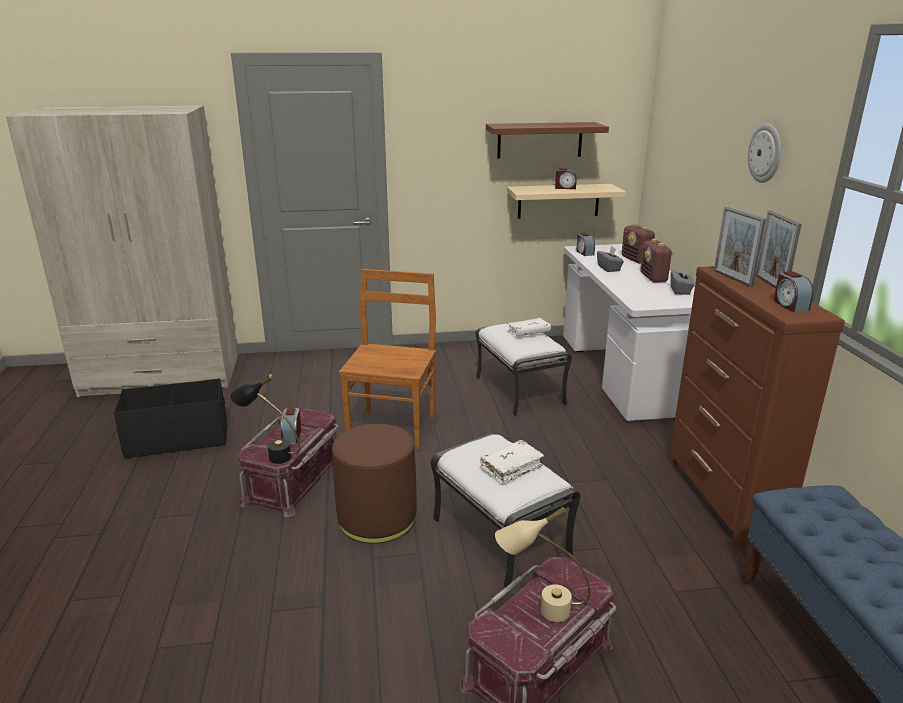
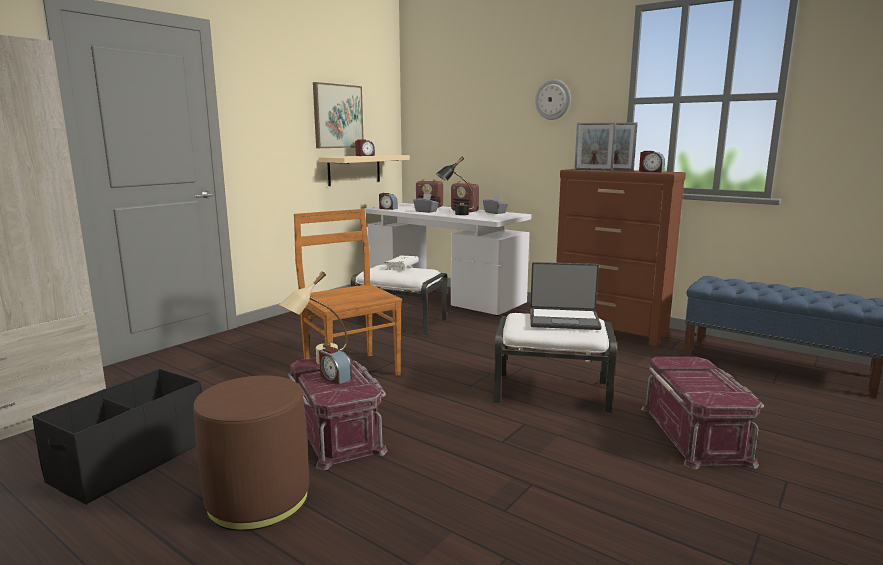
camera: 45 degrees left, 10 degrees down
(270, 455) = (351, 393): black table lamp -> black table lamp (456, 214)
(377, 518) = (456, 421): brown ottoman -> brown ottoman (258, 498)
(511, 467) = (564, 320): white book -> laptop
(539, 140) = (337, 116): brown shelf -> picture
(540, 610) = (701, 380): beige table lamp -> beige table lamp (317, 363)

